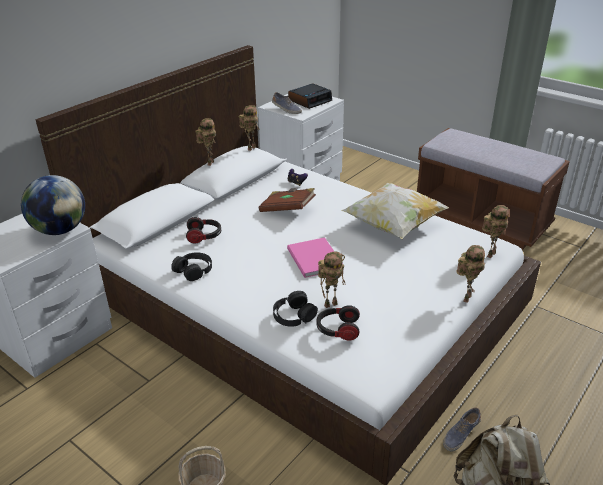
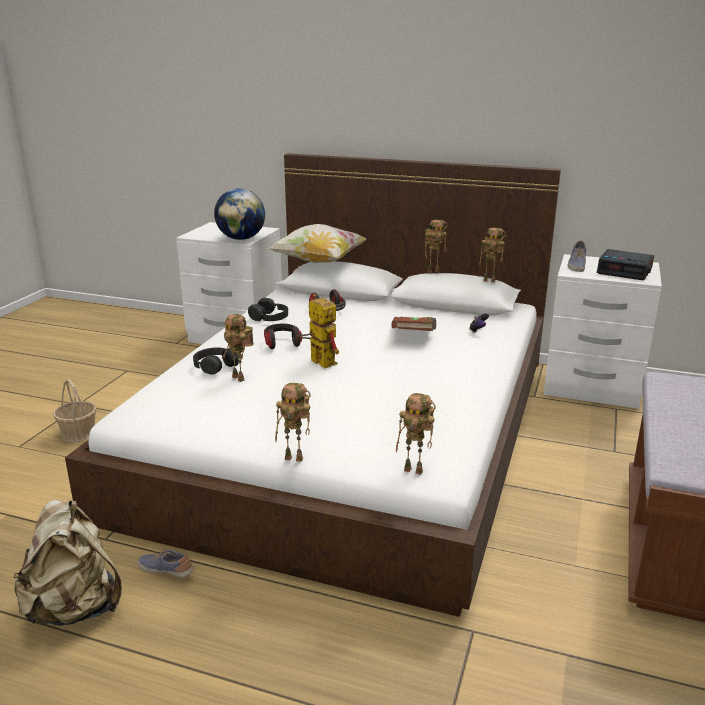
camera: 70 degrees right, 10 degrees down
(313, 260) = (318, 361): pink book -> toy robot
(337, 330) = (196, 387): headphones -> headphones (282, 343)
(393, 225) = (431, 395): pillow -> pillow (319, 262)

